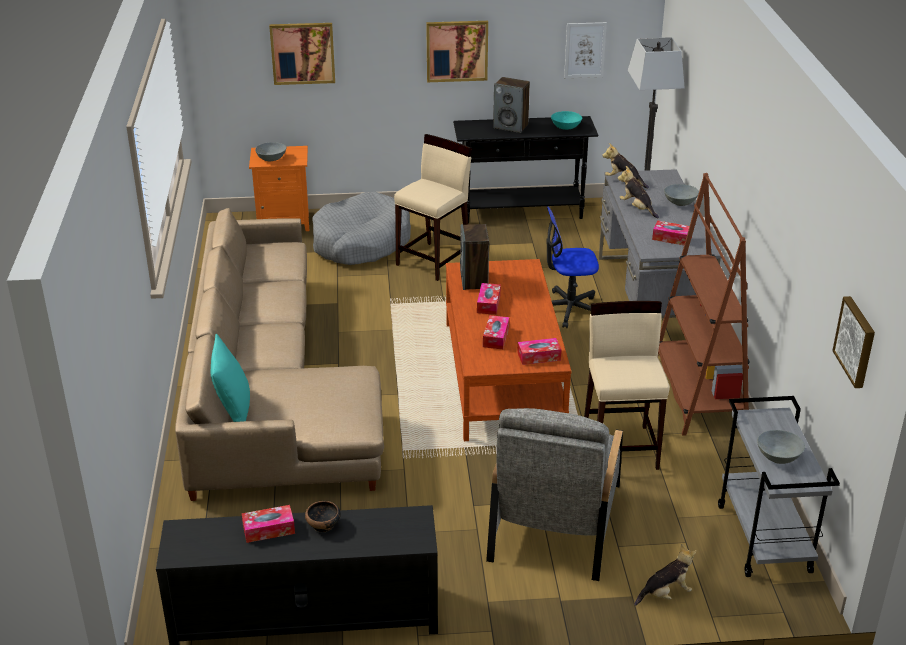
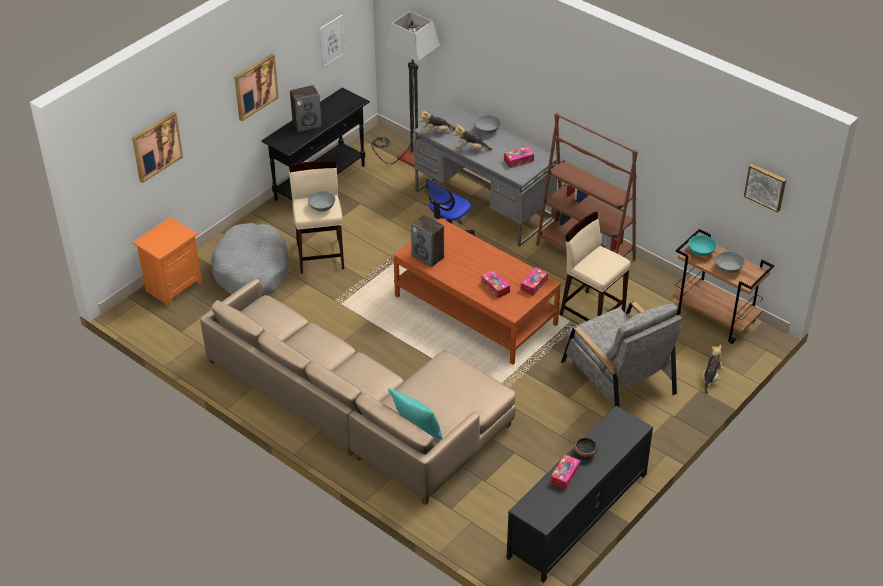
camera: 45 degrees left, 10 degrees up
(272, 158) = (164, 242): grey bowl -> grey bowl (322, 207)
(488, 304) = (459, 267): tissue box -> none
(566, 127) = (342, 105): turquoise bowl -> turquoise bowl (701, 251)
(765, 539) = (715, 317): grey cart -> brown cart

